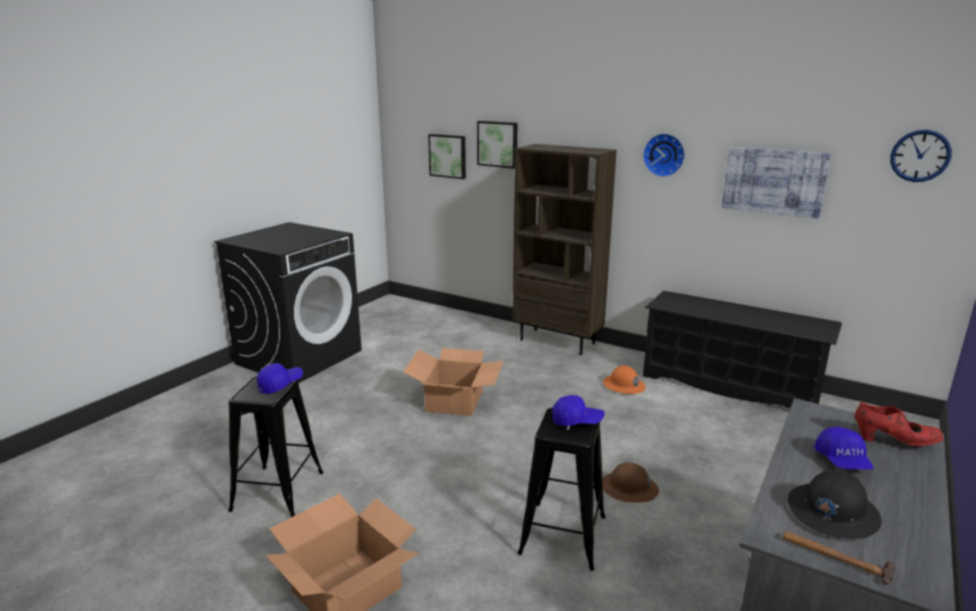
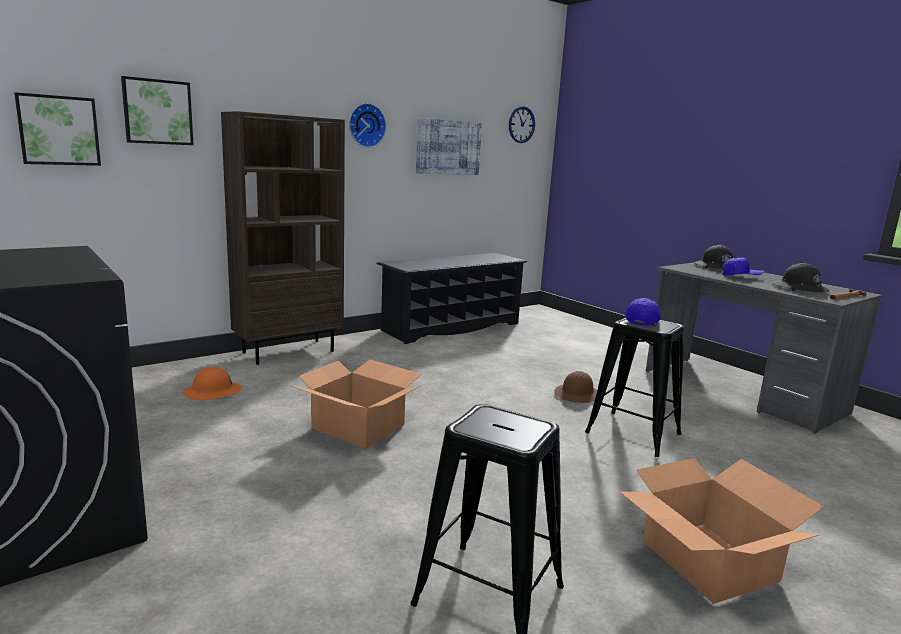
camera: 70 degrees left, 5 degrees down
(280, 384) = (494, 414): blue cap -> none
(623, 386) = (414, 354): orange hard hat -> orange hard hat (213, 392)
(894, 442) = (716, 267): red shoe -> black hard hat

